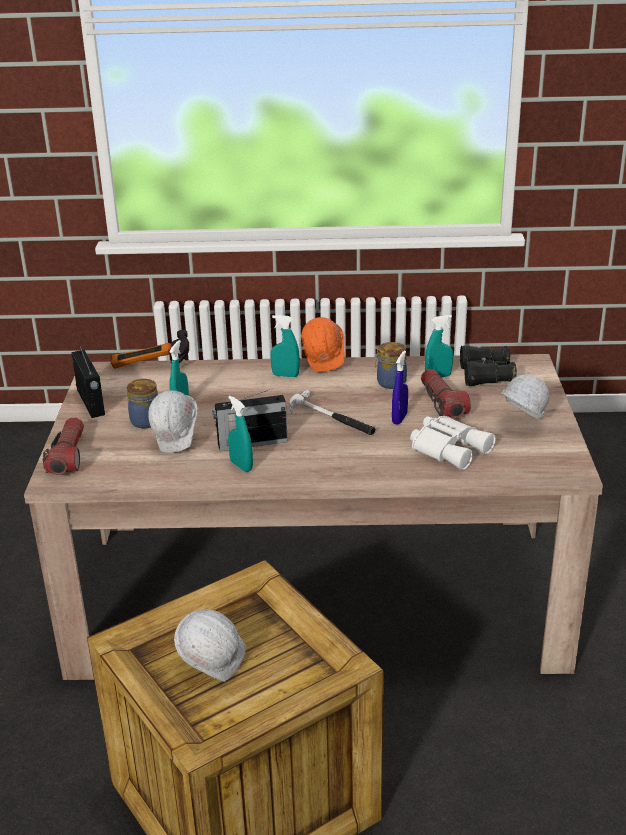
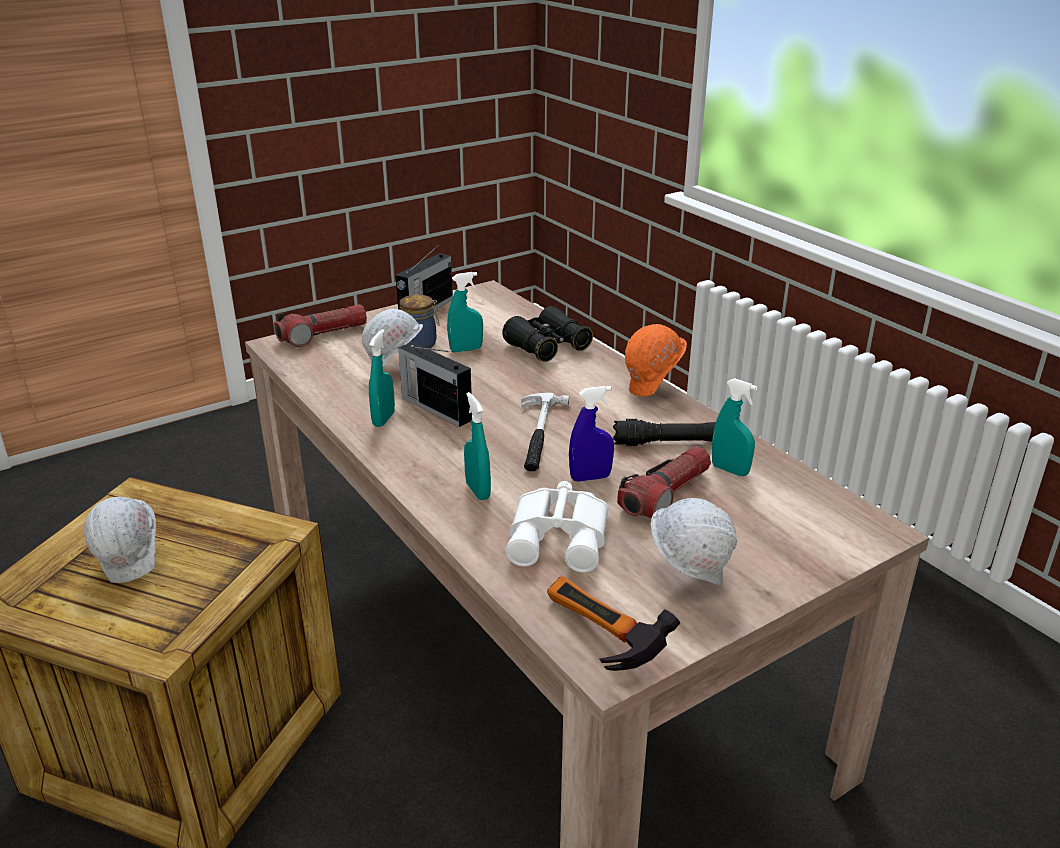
camera: 55 degrees right, 0 degrees up
(151, 368) = (522, 310): hammer -> hammer (595, 641)
(285, 375) = (598, 377): turquoise spray bottle -> turquoise spray bottle (477, 491)
(390, 382) = (668, 443): jar -> black flashlight
(486, 375) = (784, 504): black binoculars -> black binoculars (547, 347)

